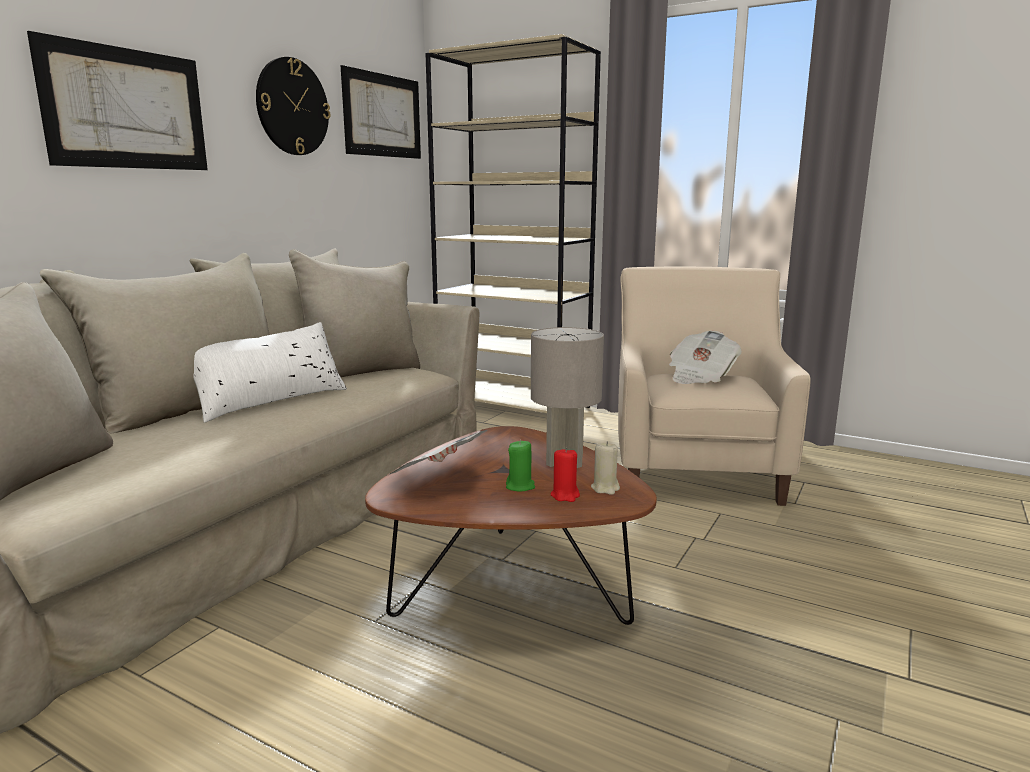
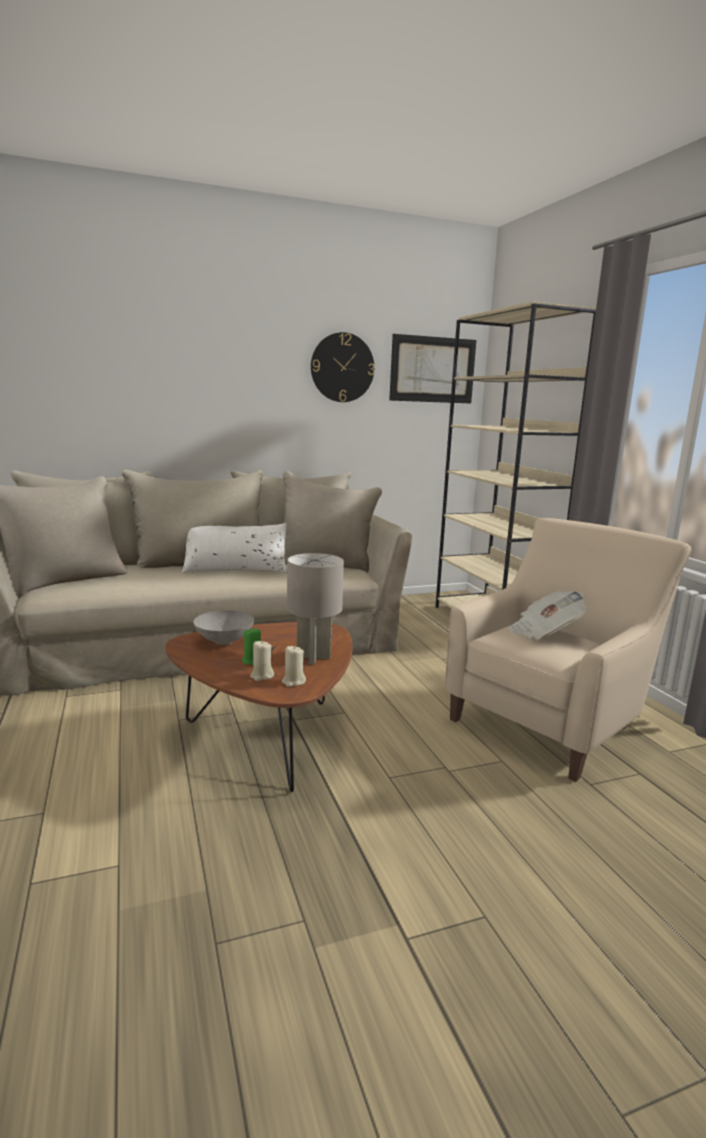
camera: 40 degrees right, 0 degrees up
(127, 109) = (213, 375): picture -> none
(436, 479) = (224, 640): newspaper -> grey bowl
(565, 495) = (261, 676): red candle -> beige candle

